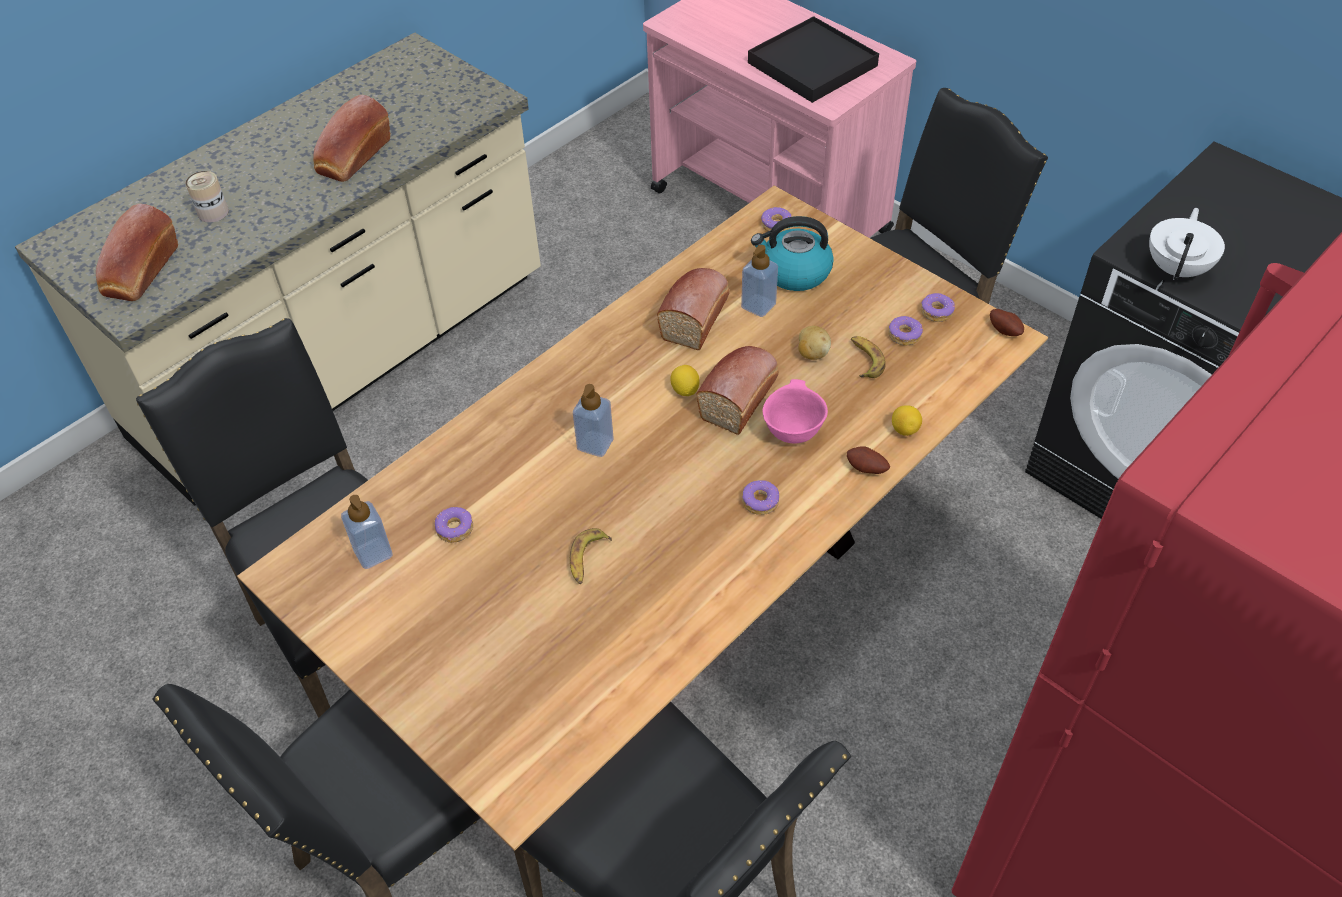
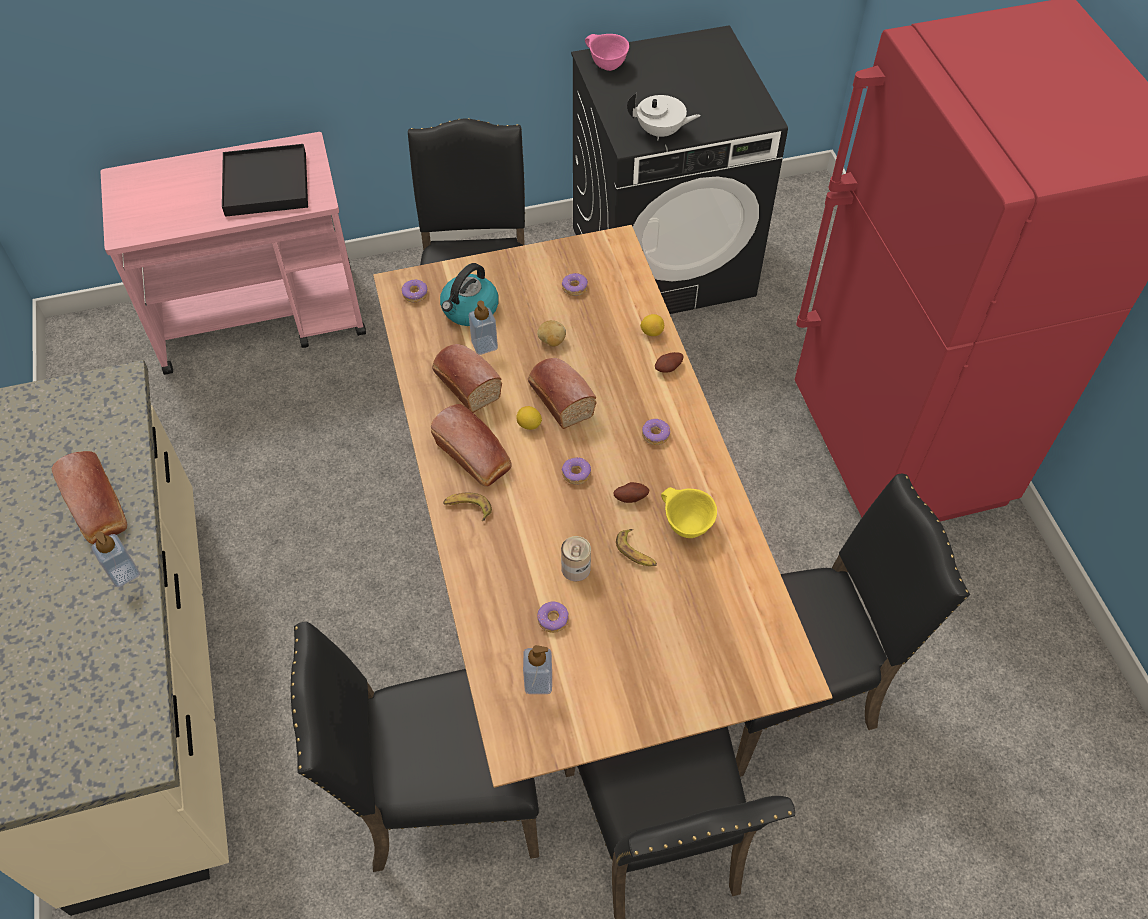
camera: 60 degrees left, 5 degrees up
(140, 272) = (96, 733): bread -> bread (475, 457)
(213, 212) = (67, 645): can -> can (576, 568)
(595, 444) = (538, 499): soap dispenser -> soap dispenser (124, 573)
(656, 589) = (686, 525): none -> yellow bowl
(792, 431) = (610, 388): pink bowl -> pink bowl (607, 65)
(864, 360) = (579, 319): banana -> banana (468, 508)
(936, 312) = (568, 261): donut -> donut (576, 474)
(1005, 330) = (610, 239): potato -> potato (630, 497)
(1177, 268) = (660, 132): white teapot -> white teapot turned 135 degrees clockwise

